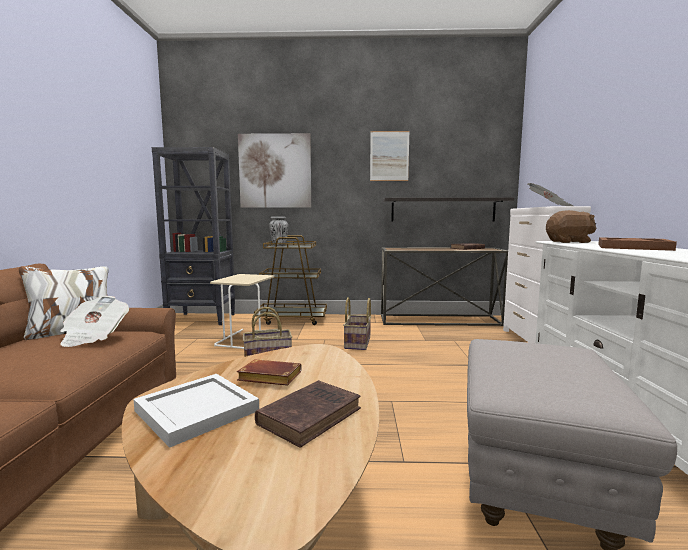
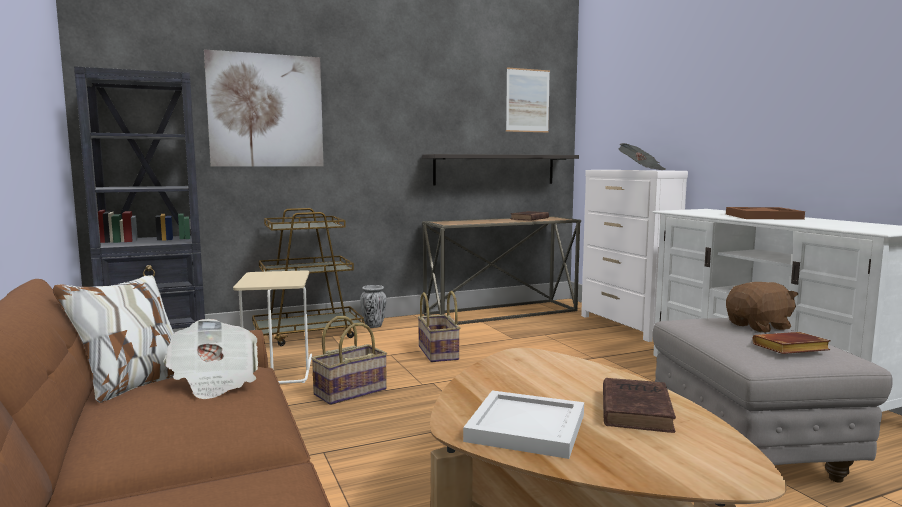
camera: 25 degrees left, 0 degrees up
(268, 378) = (532, 388): brown book -> brown book (790, 349)
(279, 246) = (285, 225): vase -> vase (373, 326)
(389, 156) = (428, 96): picture -> picture (527, 100)
(569, 242) = (689, 211): brown plush toy -> brown plush toy (759, 327)

